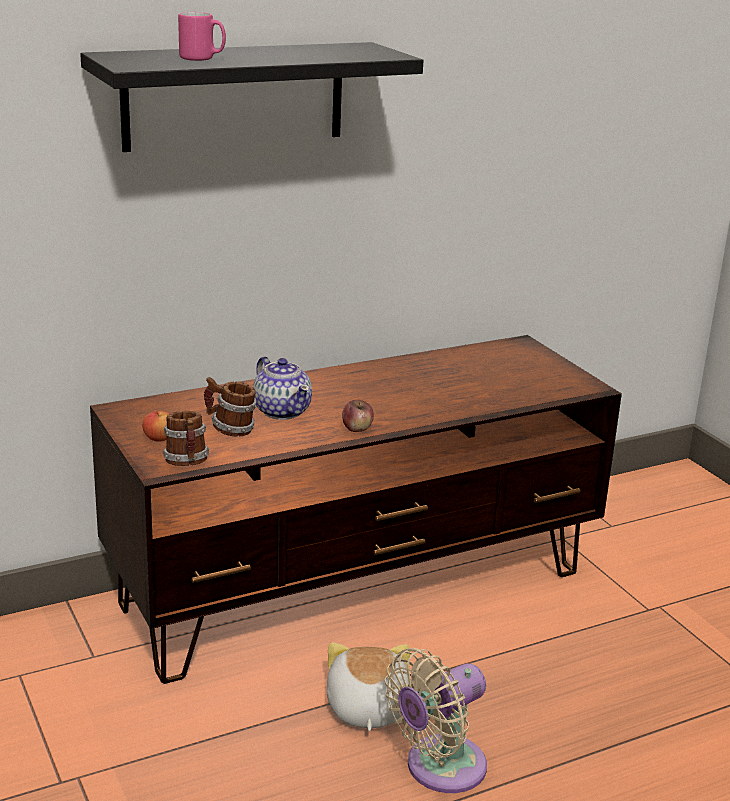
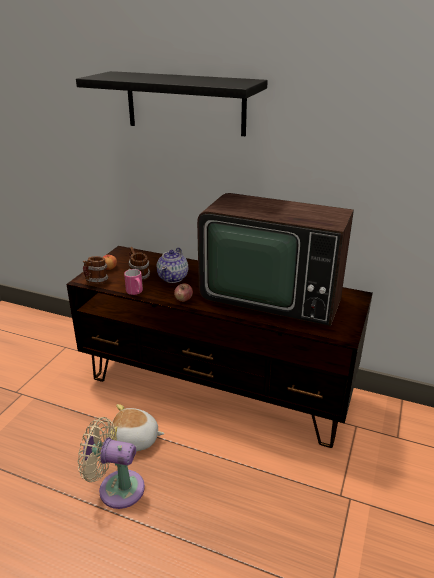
camera: 50 degrees right, 5 degrees up
(202, 59) = (137, 77): pink mug -> pink mug (136, 293)
(366, 709) = (135, 440): plush toy -> plush toy turned 135 degrees counterclockwise
(437, 378) = (271, 293): none -> television

